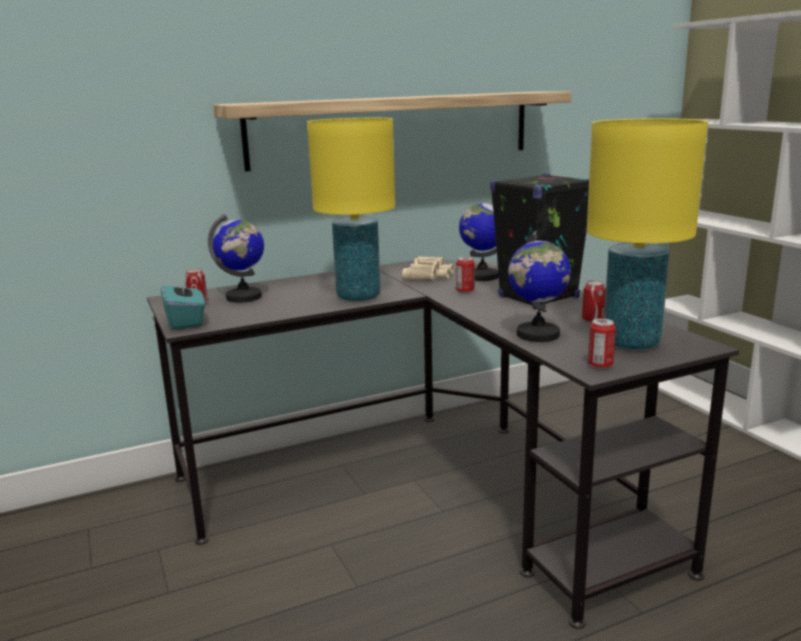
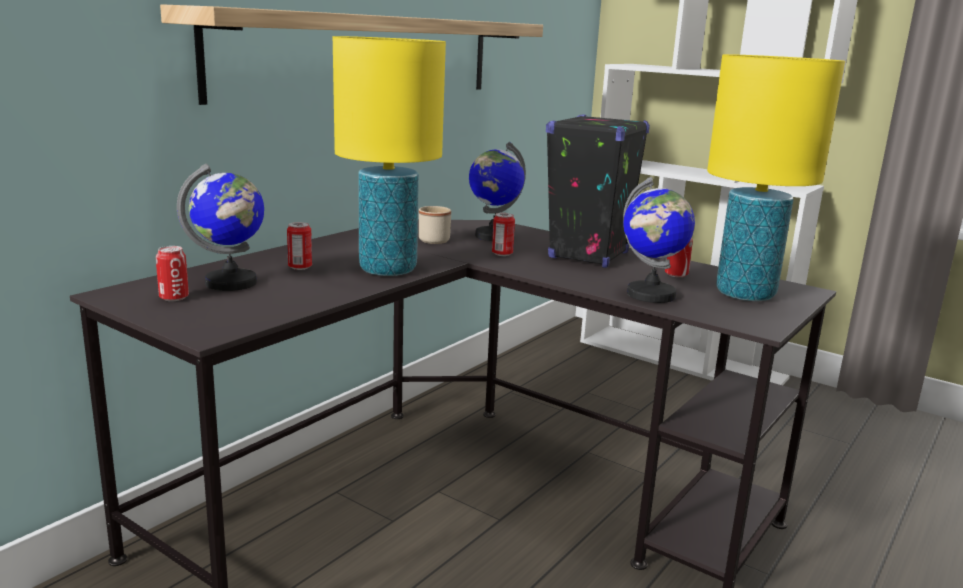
camera: 30 degrees left, 0 degrees up
(186, 321) = (194, 324): turquoise tissue box -> none
(429, 276) = (433, 239): beige binoculars -> beige mug
(600, 365) = (756, 320): can -> can (300, 267)

